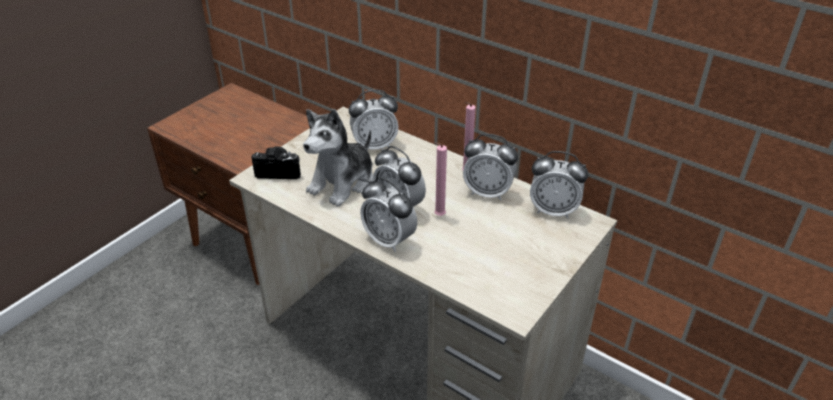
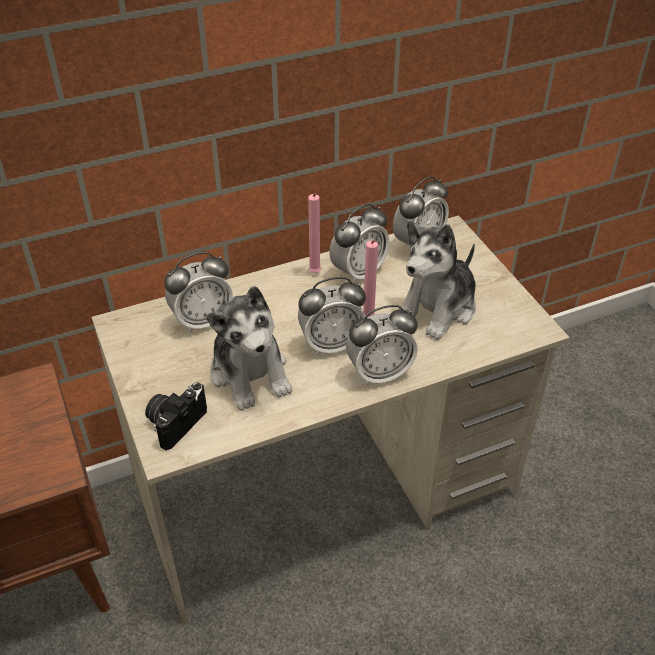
camera: 60 degrees left, 5 degrees up
(374, 145) = (202, 320): alarm clock -> alarm clock turned 45 degrees clockwise
(487, 246) = (438, 308): none -> plush toy

